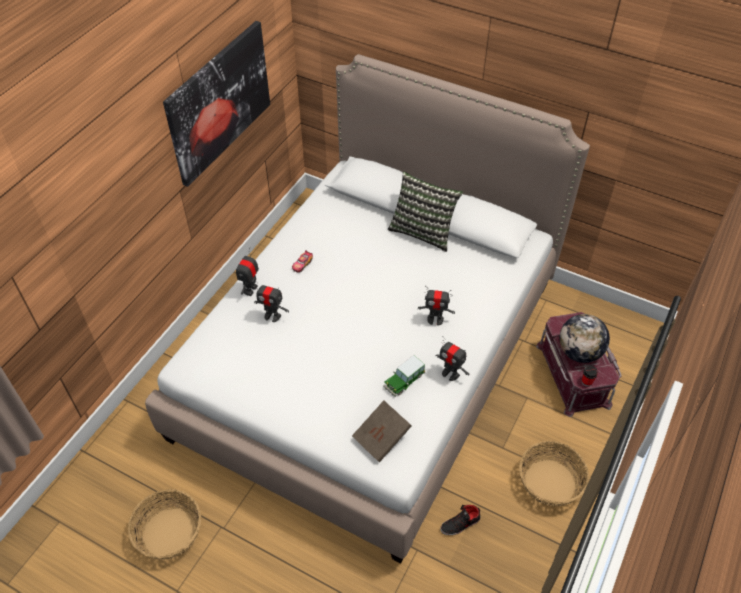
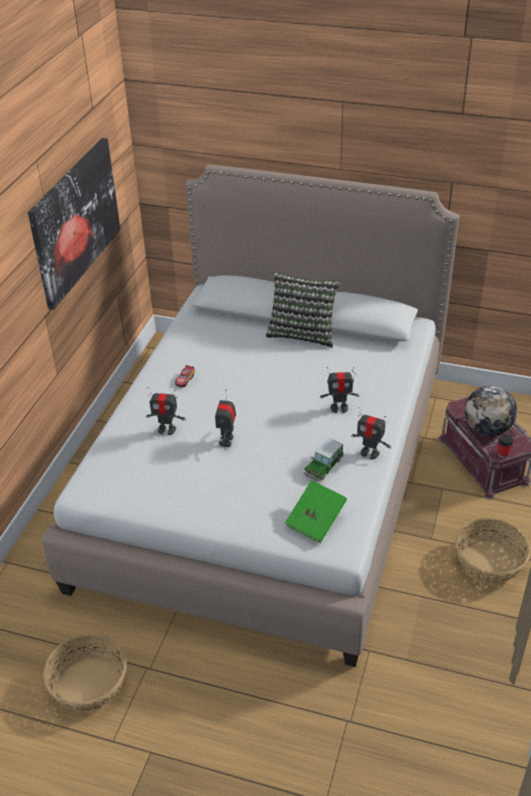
camera: 10 degrees left, 10 degrees down
(250, 289) = (135, 410): toy robot -> toy robot (227, 440)
(381, 437) = (316, 521): brown book -> green book
(460, 524) = (408, 618): black shoe -> none

